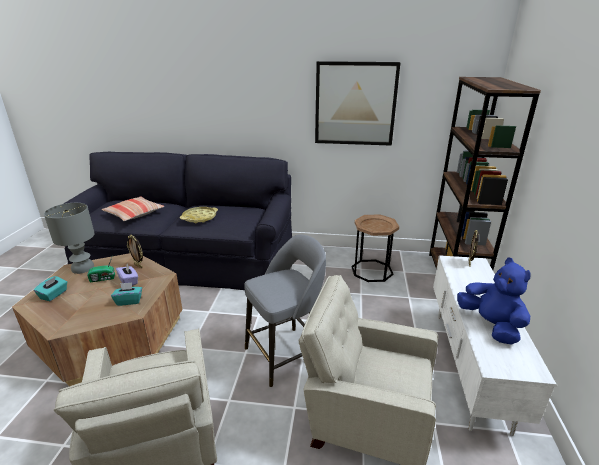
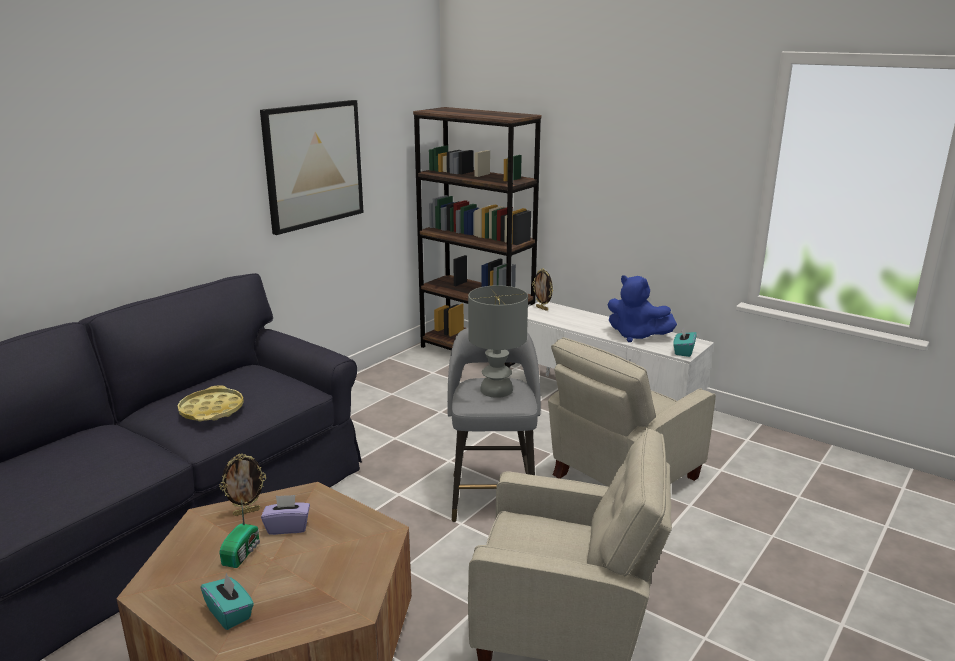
camera: 60 degrees left, 5 degrees down
(83, 268) = (168, 573): grey table lamp -> grey table lamp (497, 390)
(129, 301) = (349, 533): turquoise tissue box -> turquoise tissue box (683, 351)
(134, 214) = (82, 466): pillow -> none
(372, 270) = (405, 389): brown side table -> none
(490, 325) = (636, 335): blue plush toy -> blue plush toy turned 150 degrees counterclockwise

